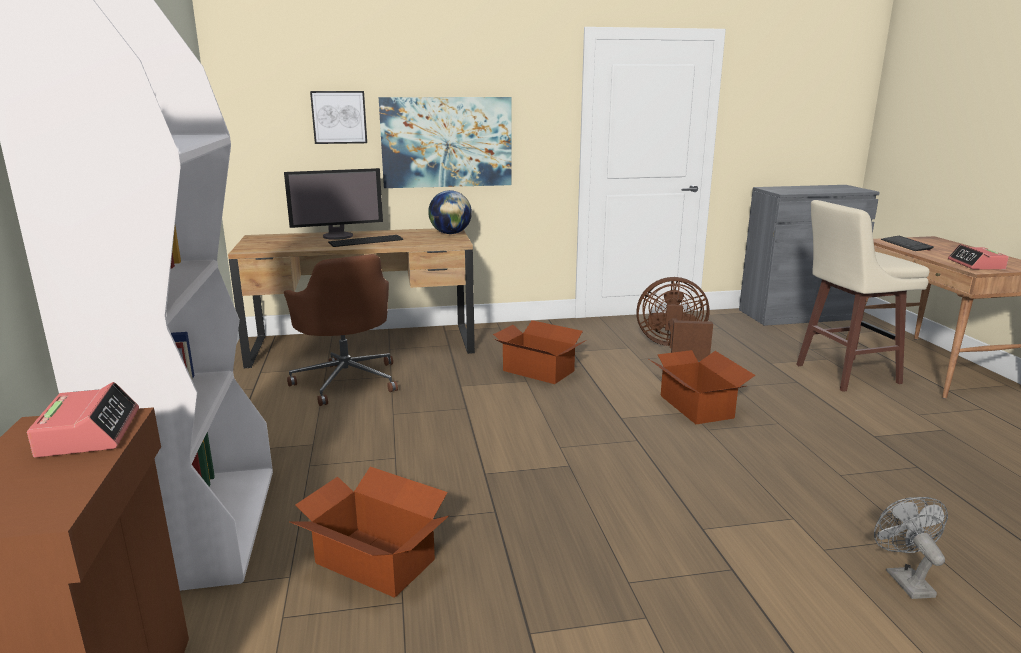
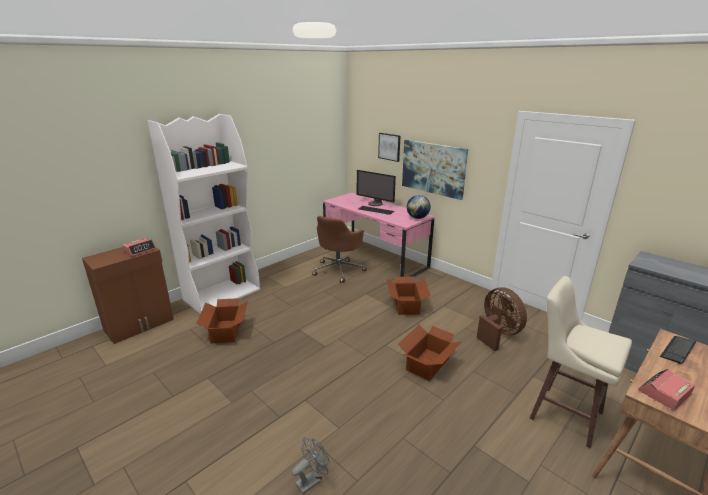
camera: 55 degrees right, 5 degrees up
(363, 345) = (374, 258): brown desk -> pink desk

